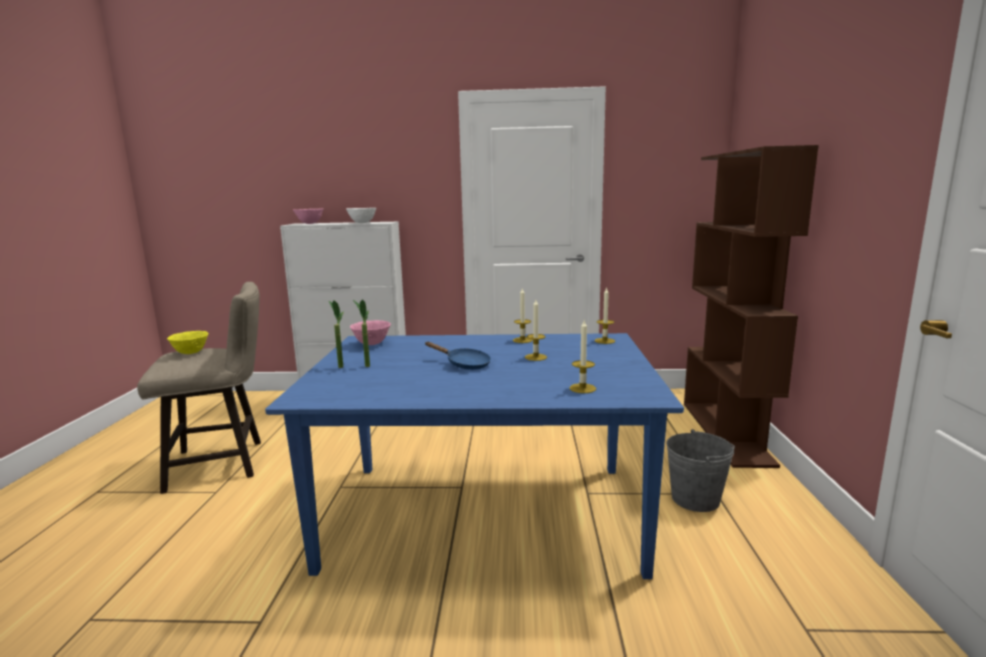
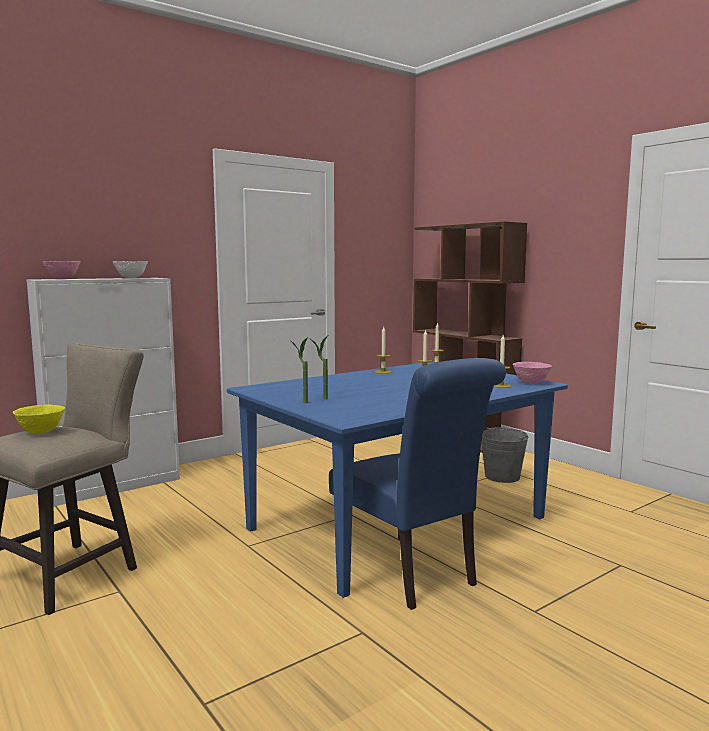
camera: 40 degrees left, 5 degrees down
(372, 344) = (274, 388): pink bowl -> pink bowl (531, 383)
(396, 580) = (410, 574): none -> blue chair
(464, 364) = (392, 387): blue frying pan -> none

